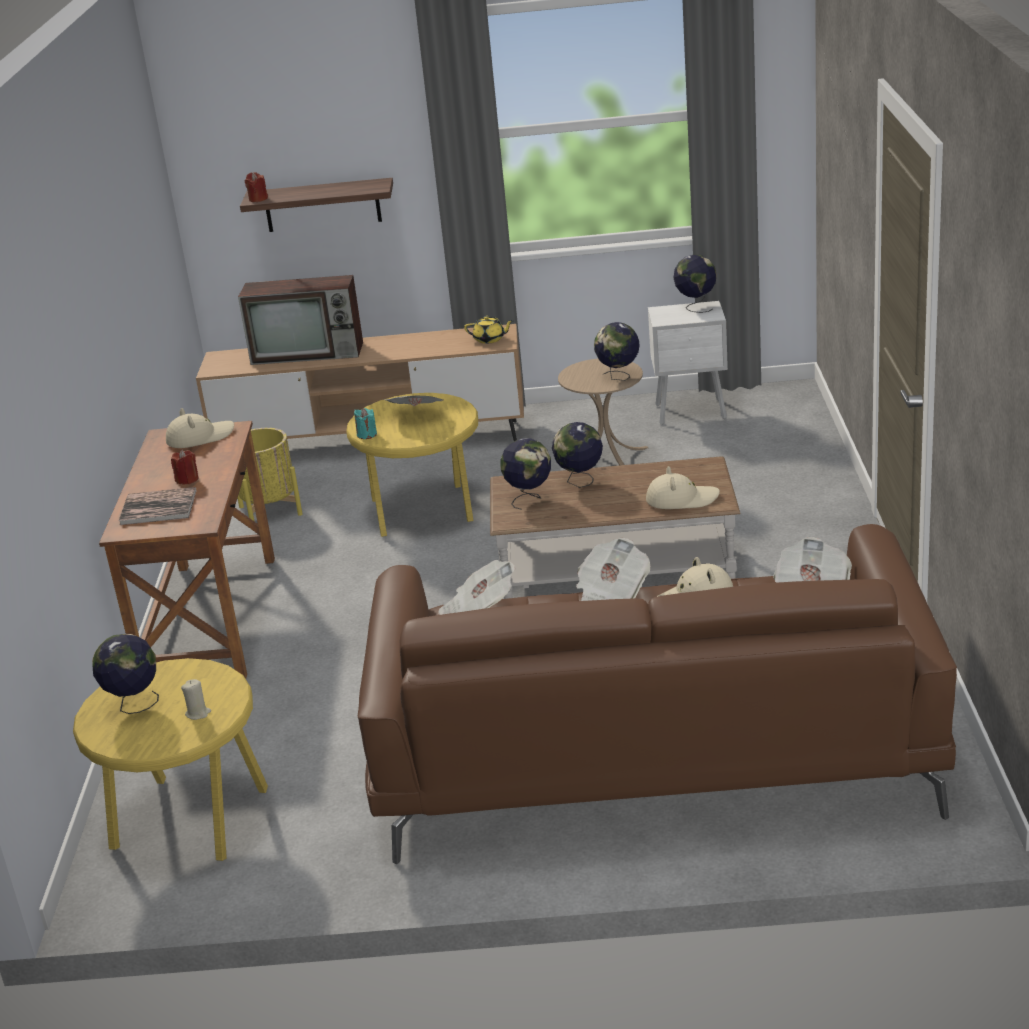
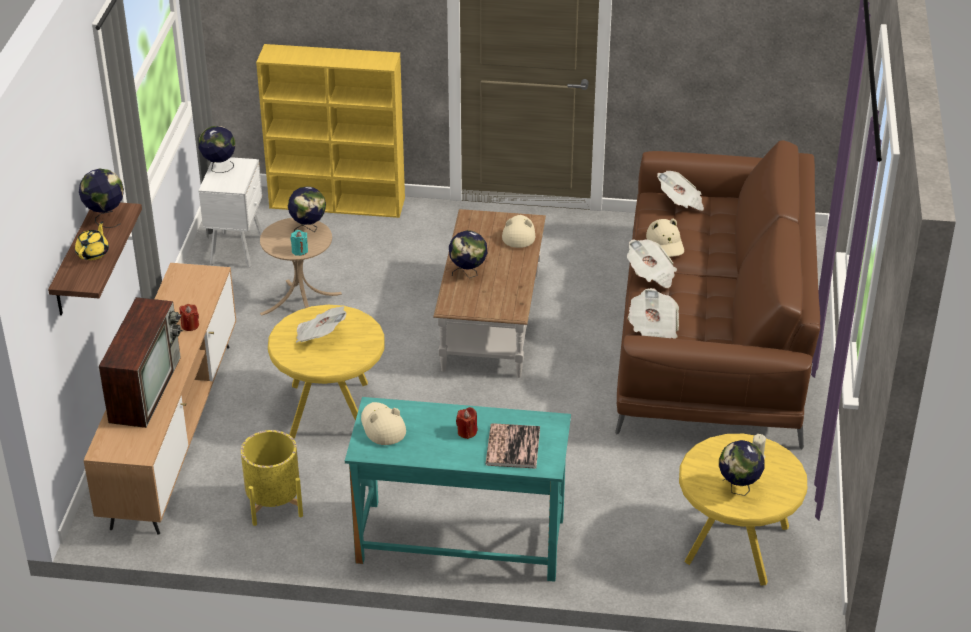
camera: 85 degrees left, 10 degrees up
(210, 620) = (460, 541): brown desk -> turquoise desk
(258, 199) = (88, 281): red candle -> red candle (190, 325)
(367, 435) = (343, 365): turquoise candle -> turquoise candle (300, 251)
(490, 339) = (198, 279): yellow teapot -> yellow teapot (93, 253)
(529, 499) = (483, 299): globe -> globe (105, 218)
(818, 446) = (338, 203): none -> yellow bookcase

